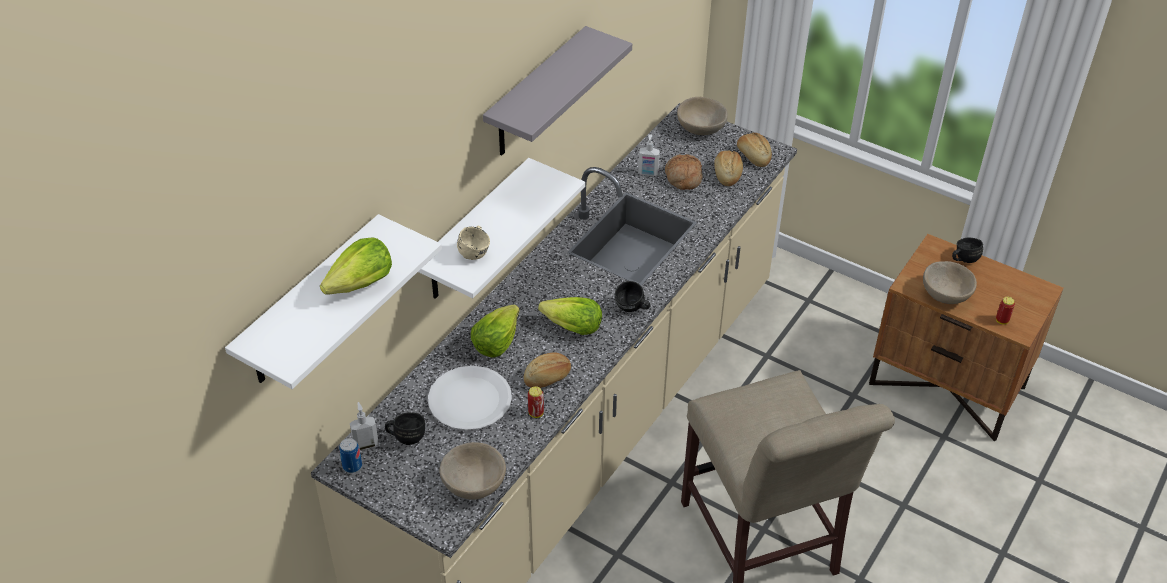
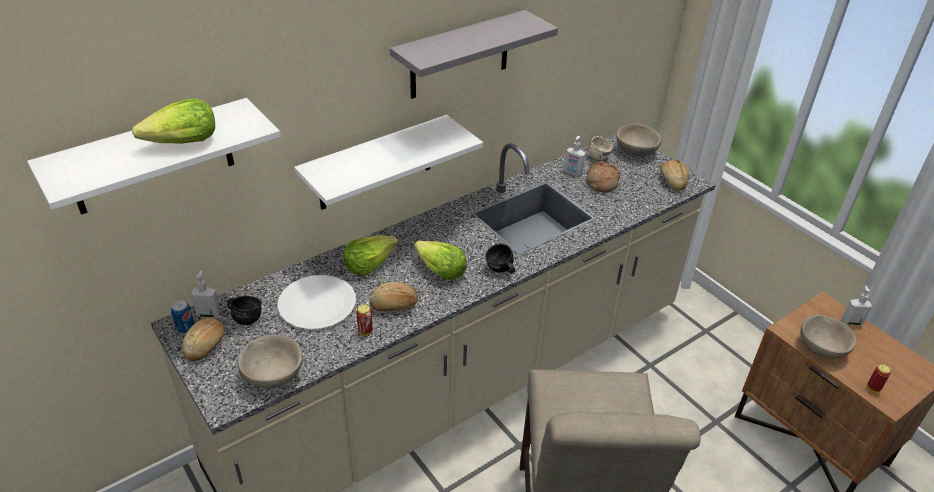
camera: 20 degrees right, 5 degrees down
(476, 252) = (352, 170): beige mug -> beige mug (600, 156)
(727, 174) = (642, 189): bread -> bread (206, 345)
(963, 259) = (851, 322): black mug -> soap dispenser

